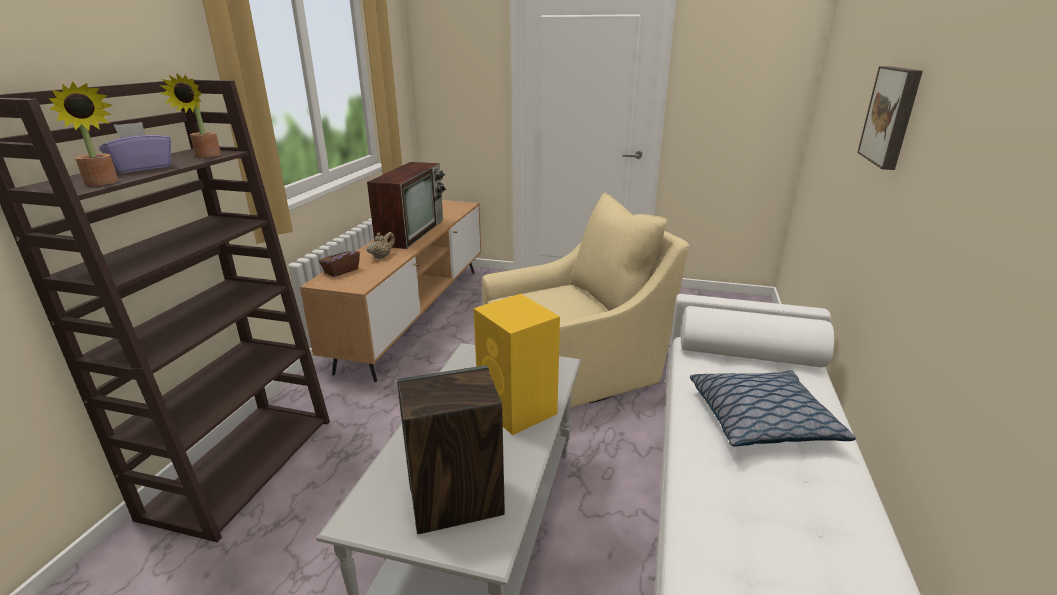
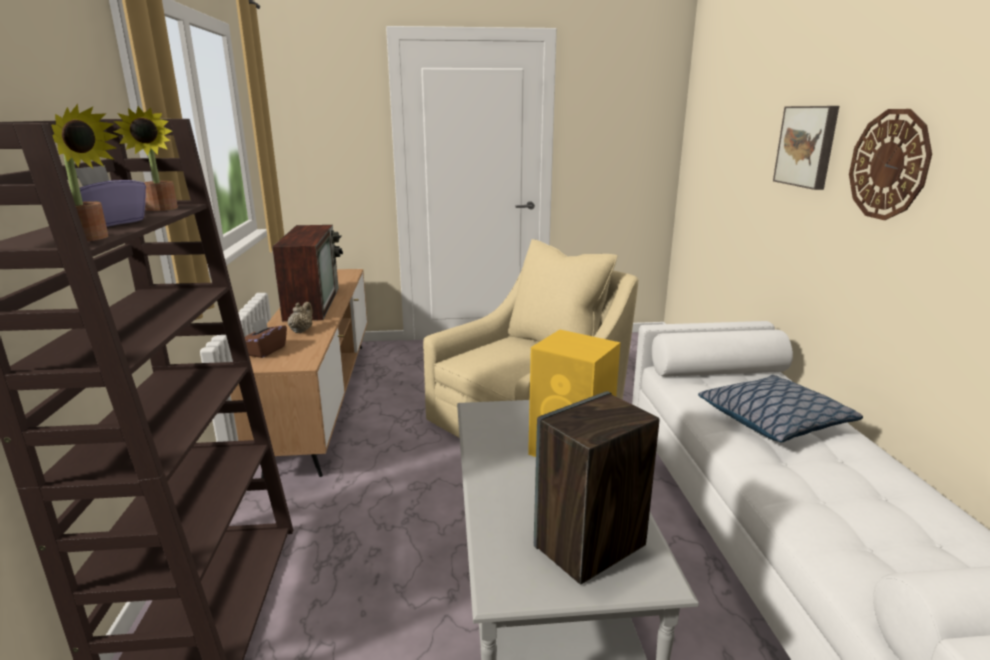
camera: 20 degrees left, 5 degrees down
(945, 150) = (889, 165): none -> wall clock

